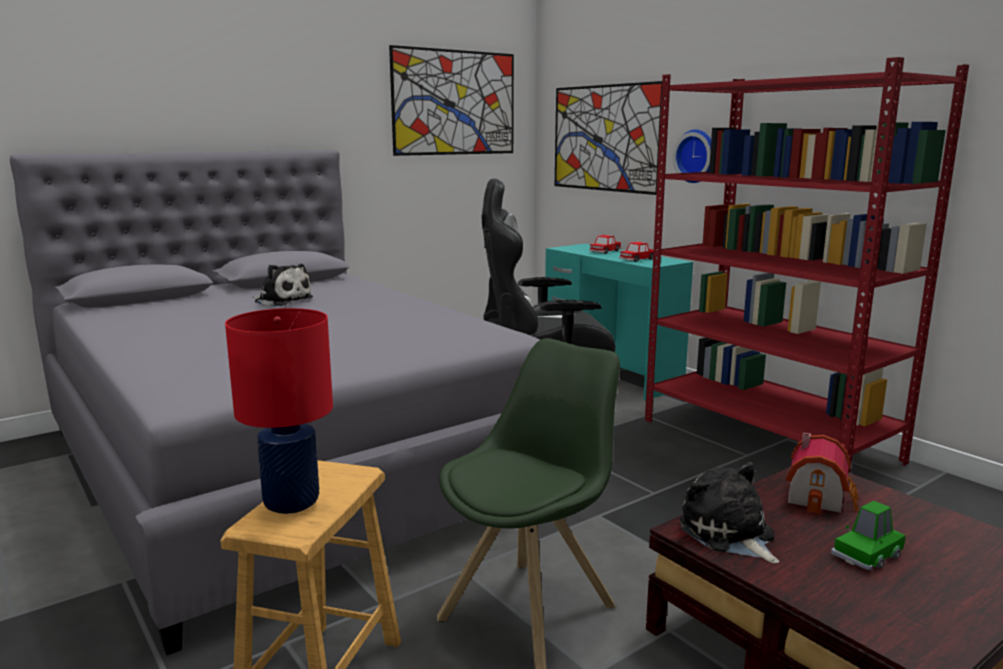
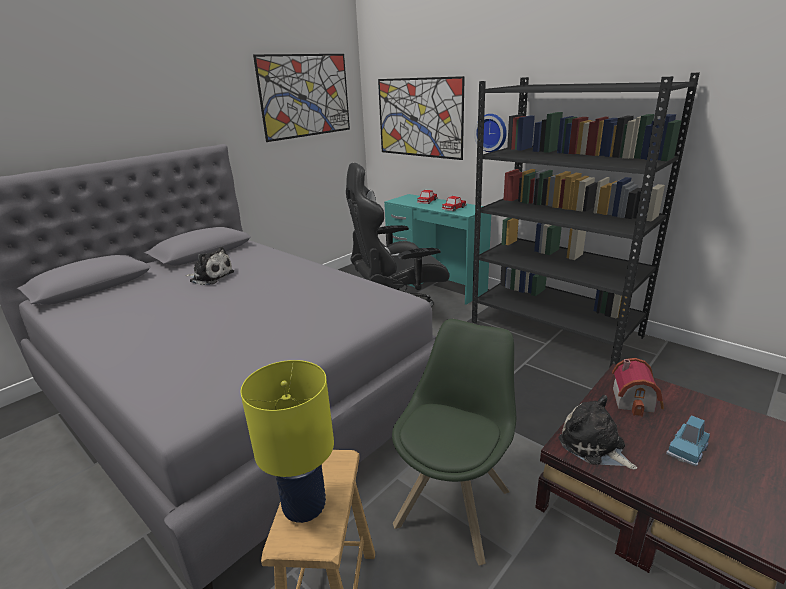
camera: 10 degrees left, 10 degrees up
(293, 505) = (305, 508): red table lamp -> yellow table lamp
(767, 440) = (554, 329): red bookcase -> black bookcase
(867, 554) = (687, 450): green toy car -> blue toy car

